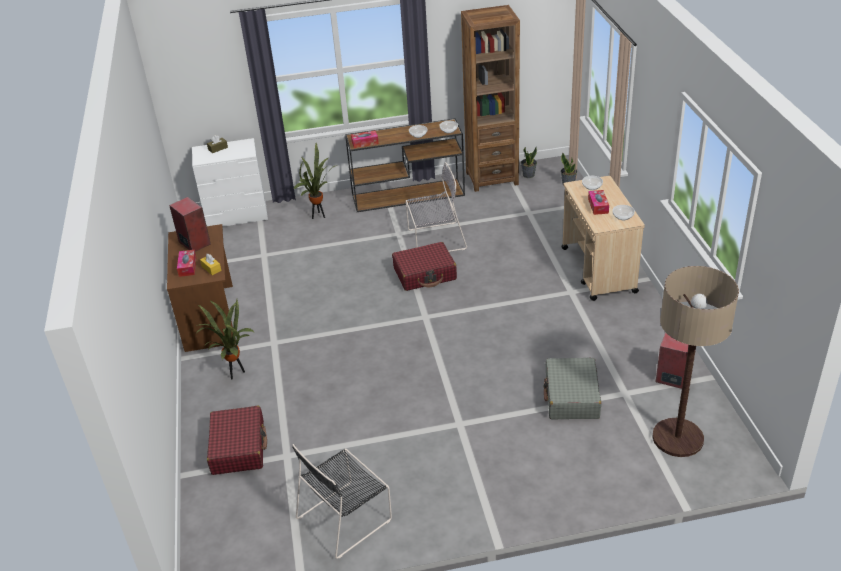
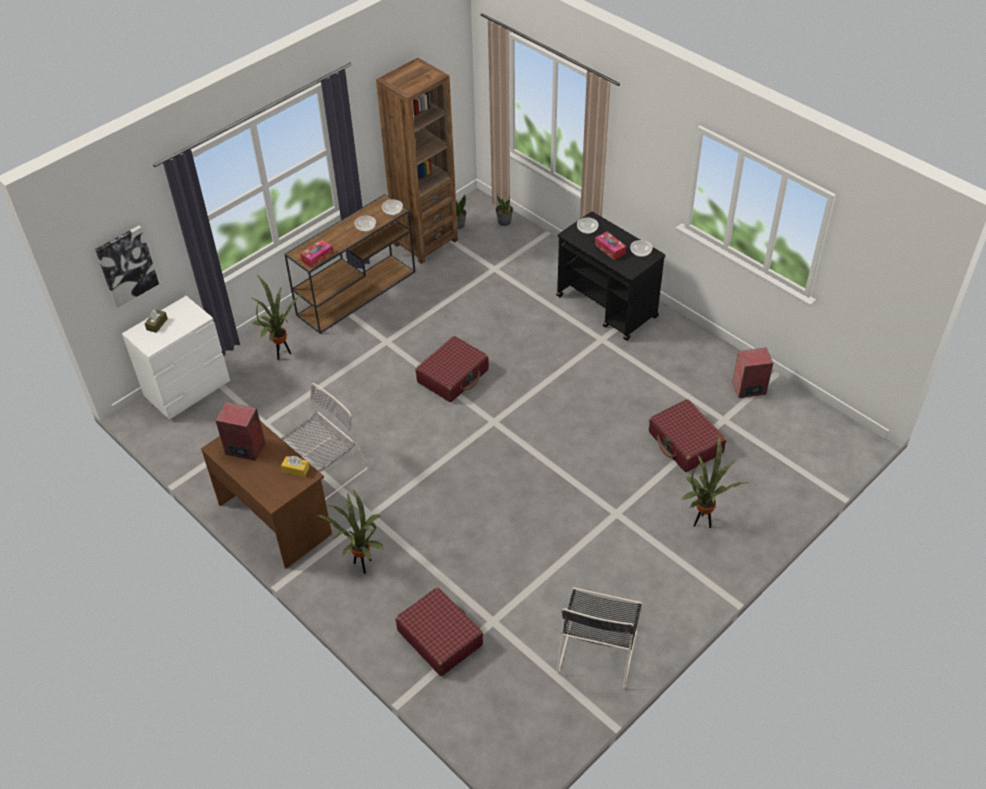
camera: 35 degrees left, 10 degrees up
(187, 267) = (267, 479): tissue box -> none
(203, 91) = (126, 265): none -> picture
(434, 239) = (429, 334): grey chair -> grey chair (324, 470)
(529, 464) = (703, 522): none -> potted plant
(571, 397) = (685, 443): grey suitcase -> red suitcase
(598, 270) = (607, 307): beige cart -> black cart
(677, 438) = (793, 441): floor lamp -> none

